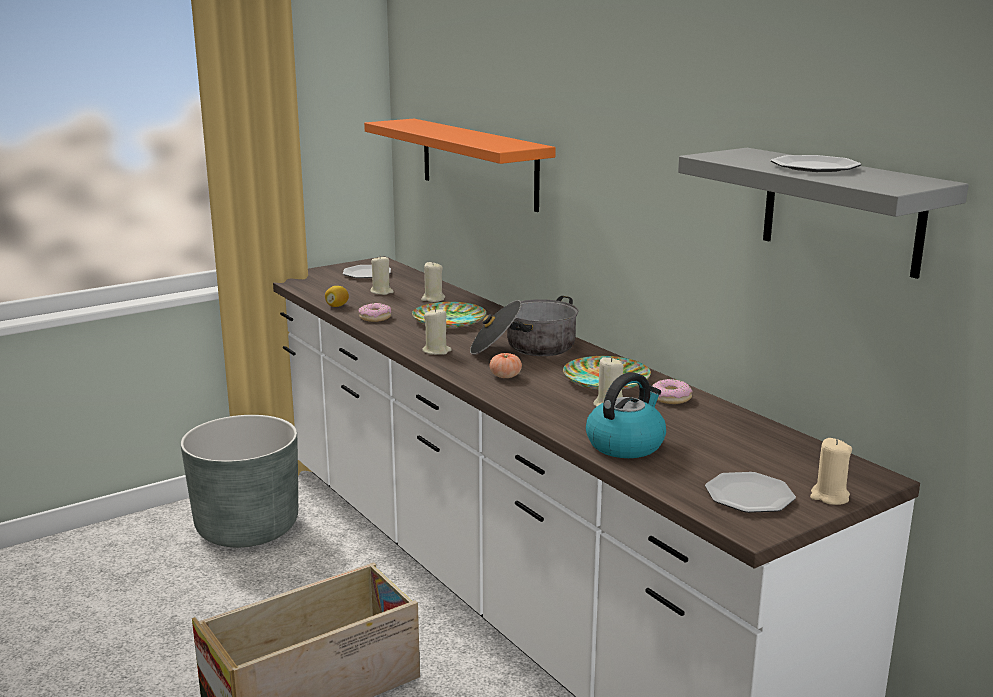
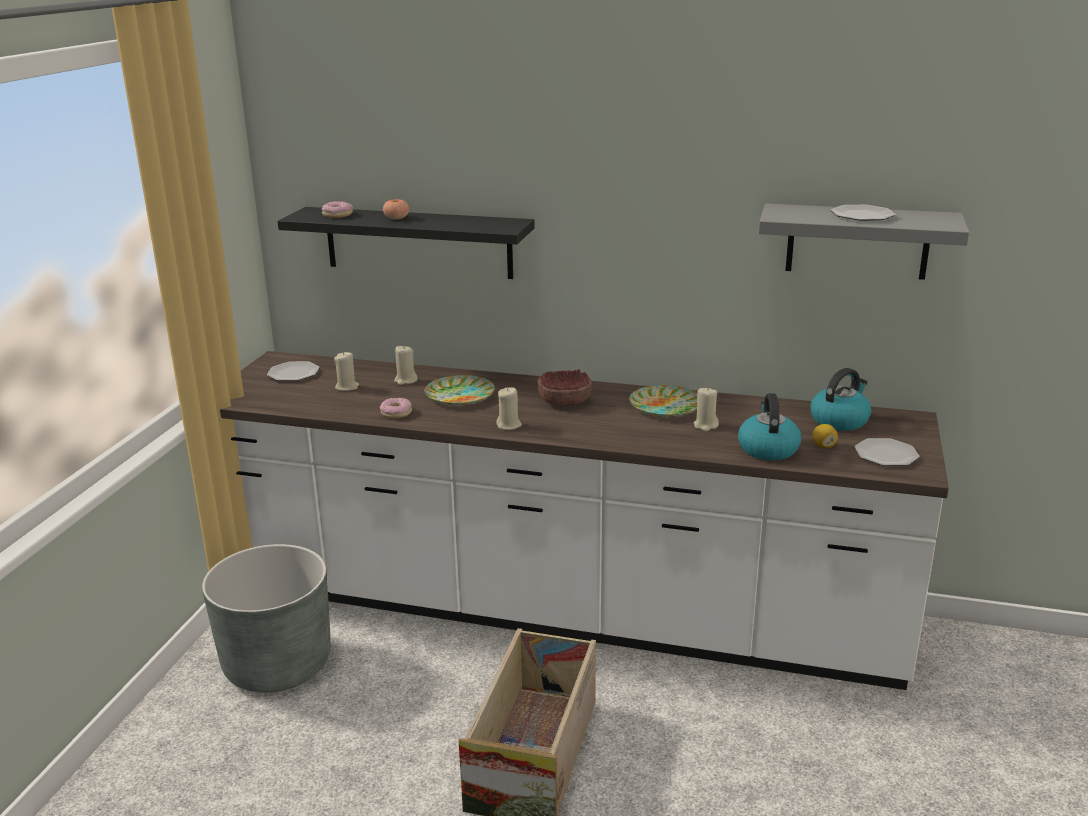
camera: 40 degrees left, 5 degrees up
(337, 306) = (338, 413): lemon -> lemon (823, 446)
(478, 163) = (418, 242): orange shelf -> black shelf
(505, 376) = (599, 428): tomato -> tomato (396, 218)
(524, 348) = (565, 401): cooking pot -> bowl
(671, 398) = (727, 406): donut -> donut (337, 214)
(768, 449) = (839, 420): none -> kettle
(829, 497) = (918, 438): beige candle -> none

